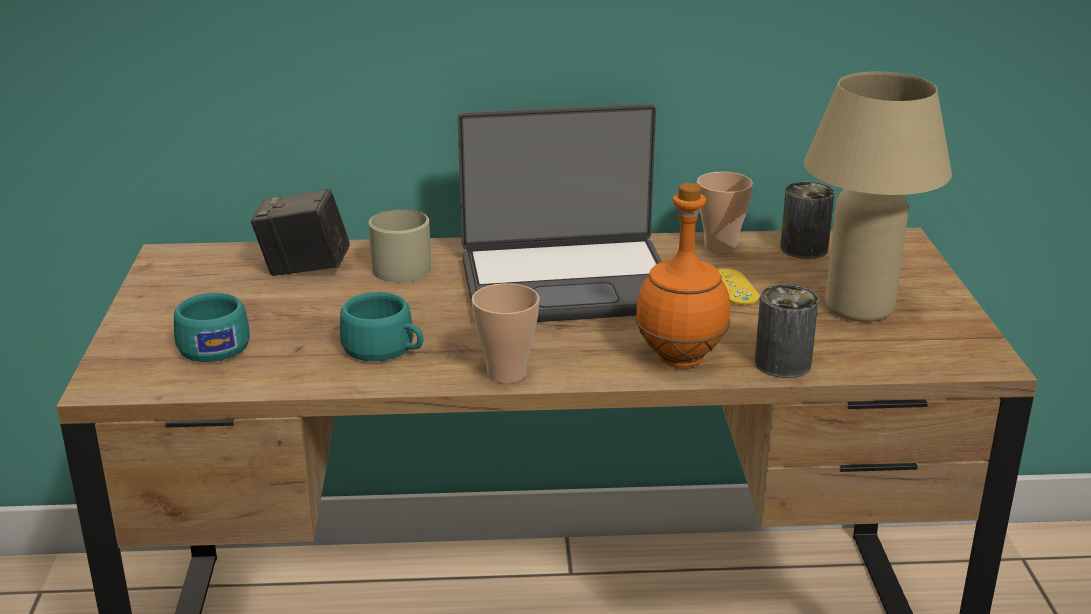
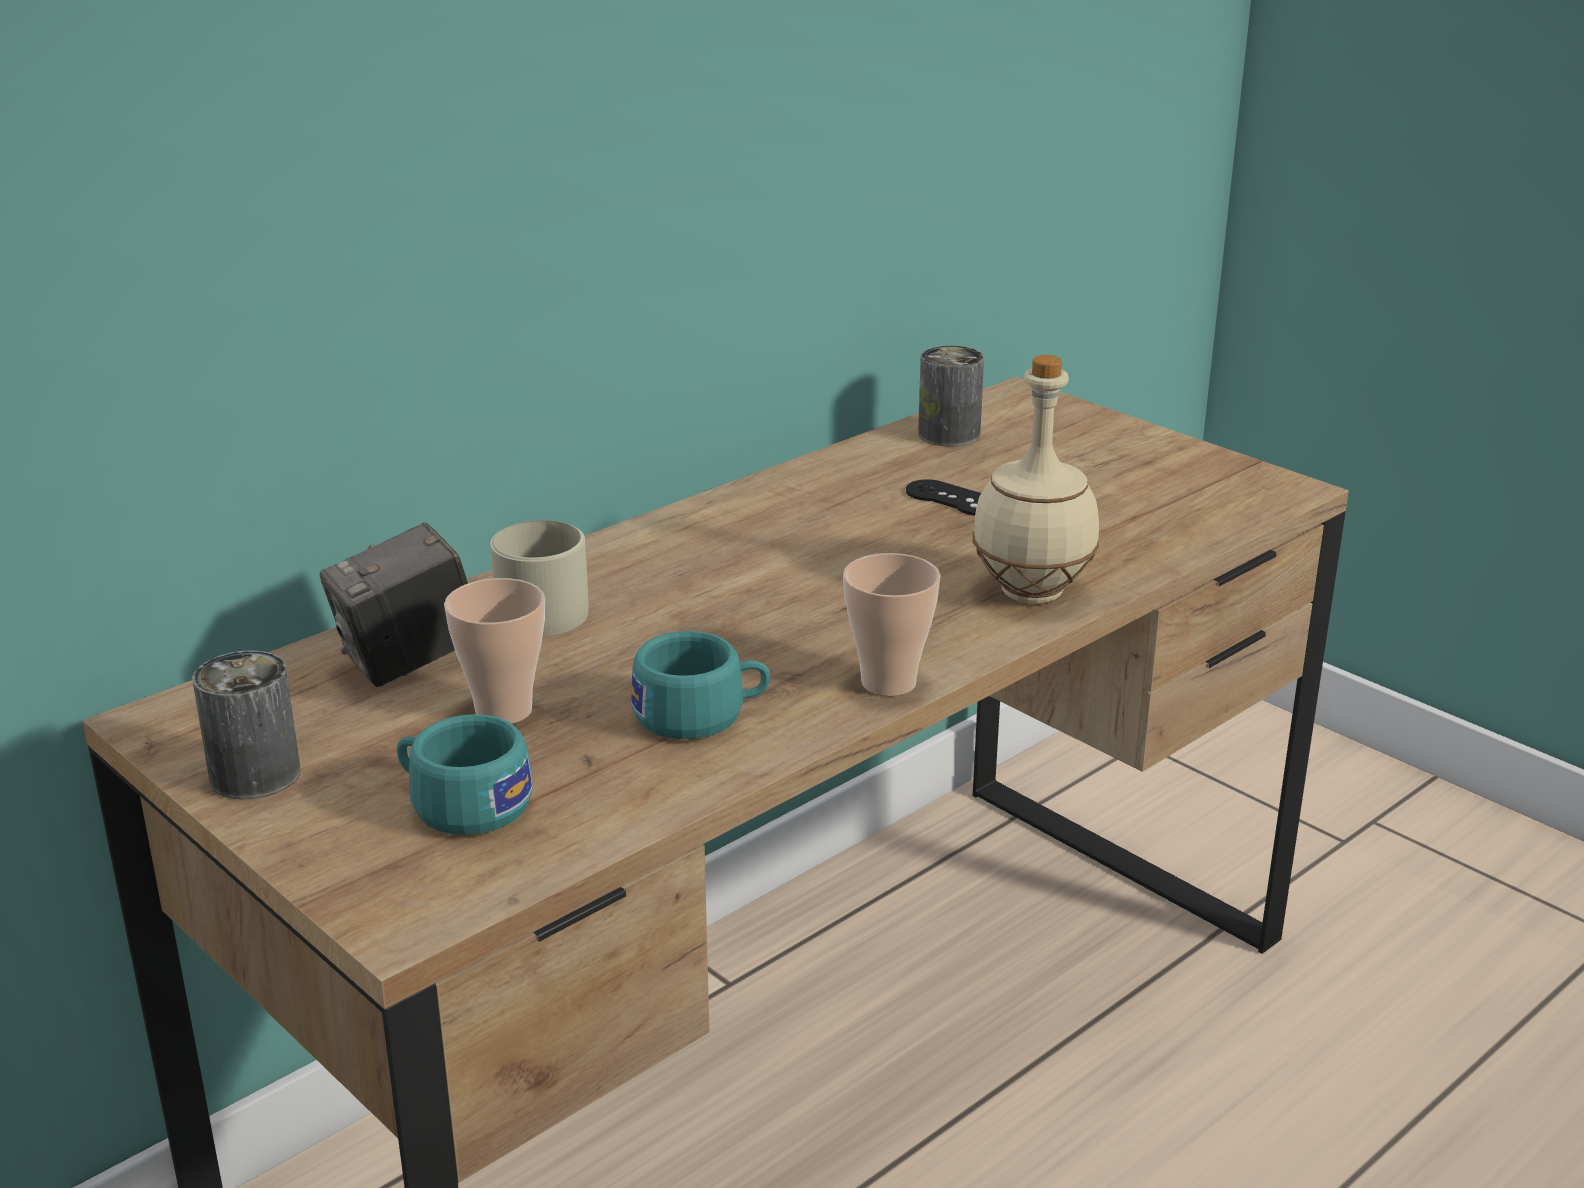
camera: 40 degrees left, 0 degrees up
(567, 283) = (773, 558): laptop -> none
(681, 358) = (1031, 592): orange bottle -> beige bottle
(720, 247) = (864, 460): cup -> cup (503, 711)
(734, 287) = (953, 499): yellow game controller -> black game controller
(782, 363) = (1130, 559): can -> can (255, 774)
(859, 308) = (1101, 477): beige table lamp -> none

